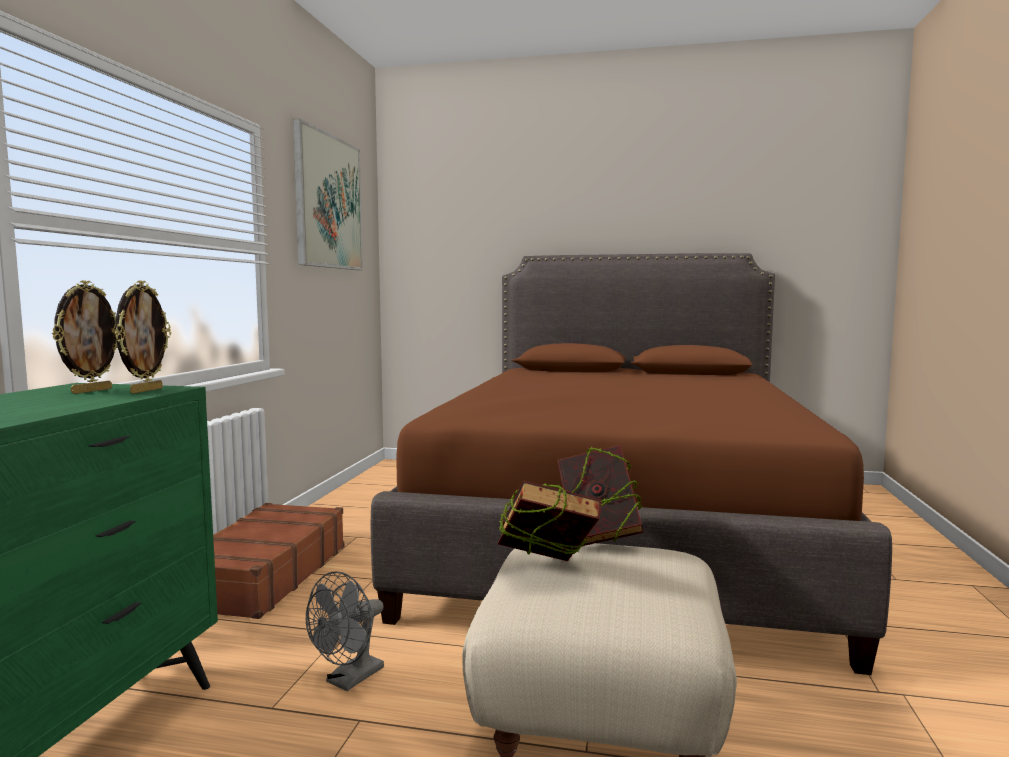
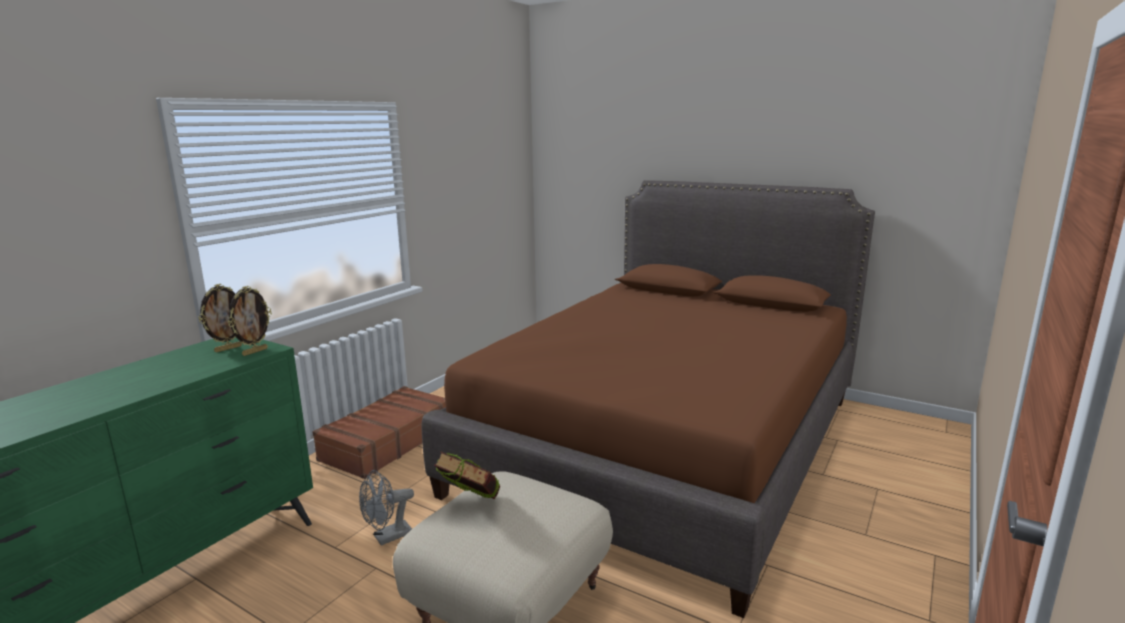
camera: 20 degrees right, 10 degrees up
(328, 202) = (471, 142): picture -> none
(598, 538) = (536, 481): book -> none

